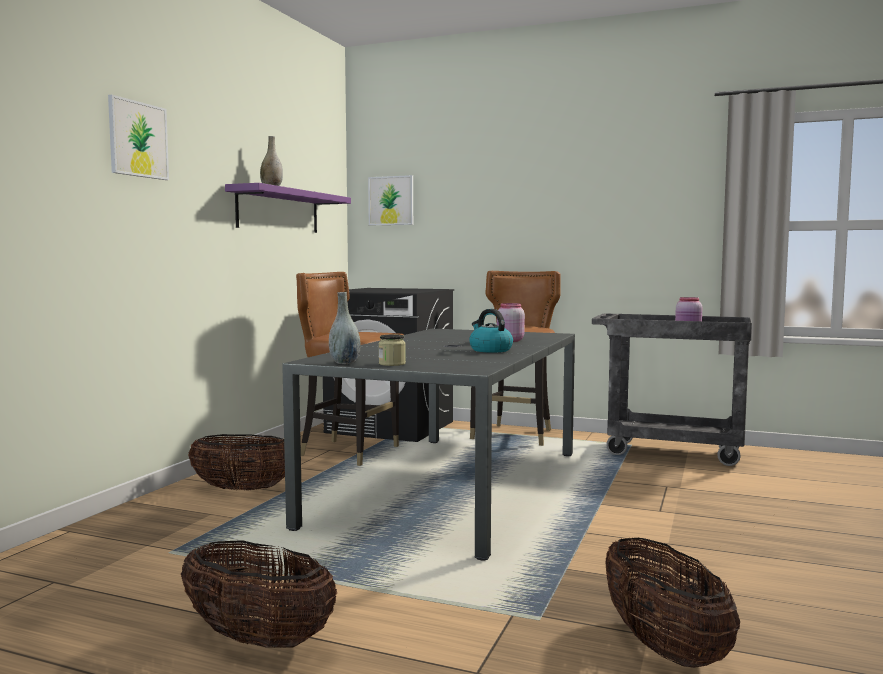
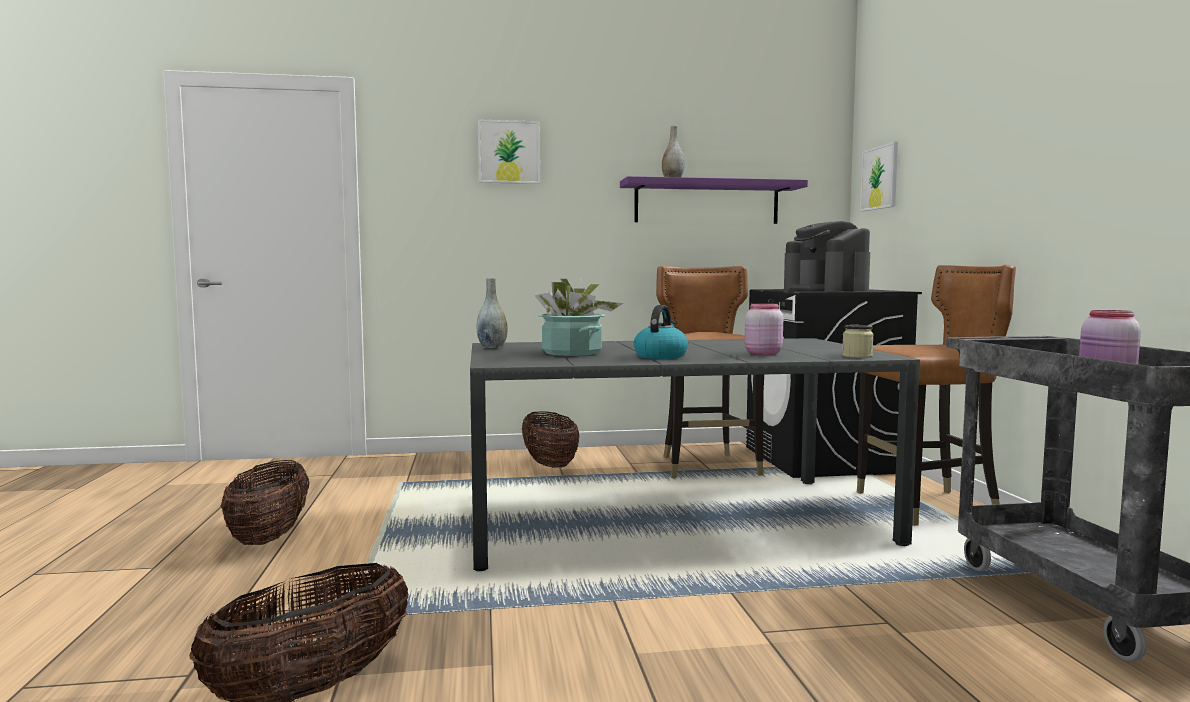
camera: 60 degrees right, 0 degrees up
(391, 290) = (826, 290): none -> coffee machine
(392, 364) = (504, 352): jar -> jar (857, 356)
(430, 356) = (572, 353): none -> potted plant

